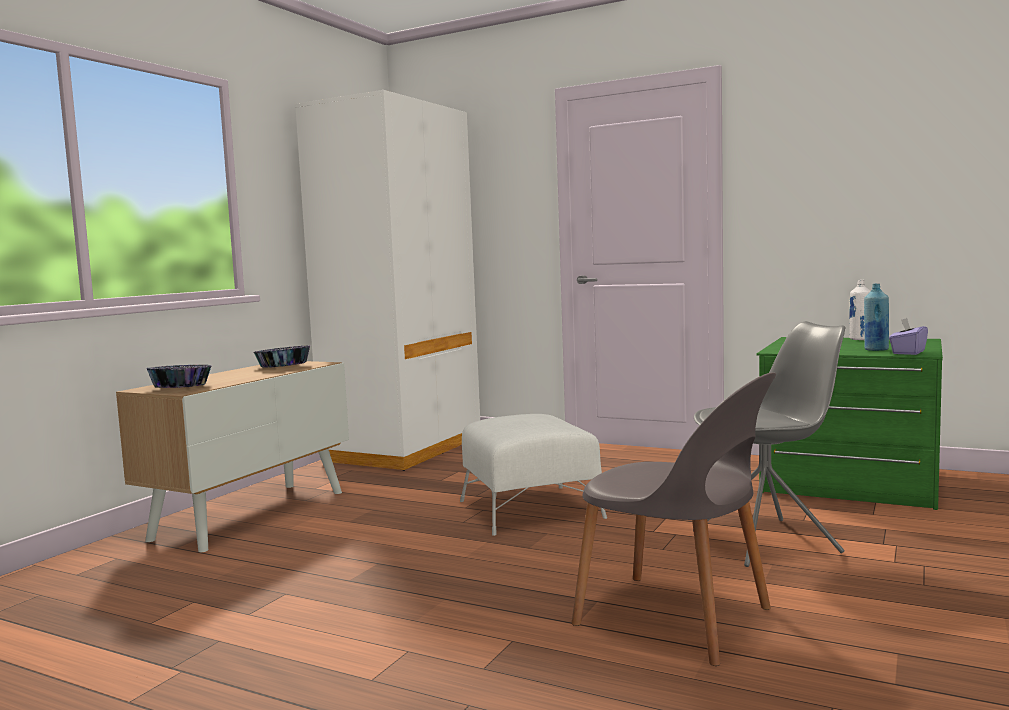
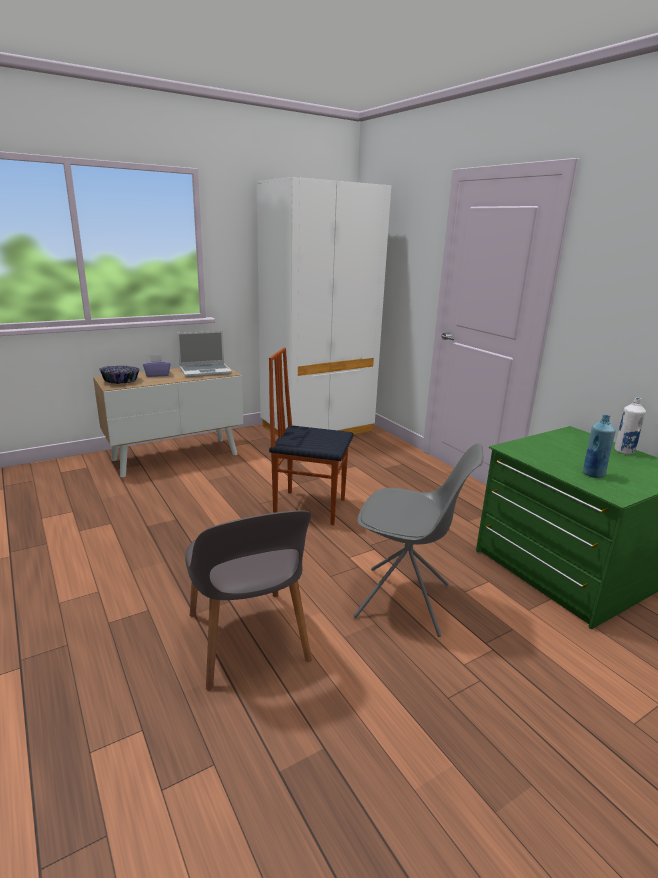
camera: 30 degrees right, 15 degrees up
(283, 366) = (206, 371): bowl -> laptop
(530, 509) = (309, 507): white ottoman -> chair
(908, 352) = (608, 489): purple tissue box -> purple tissue box (157, 375)

